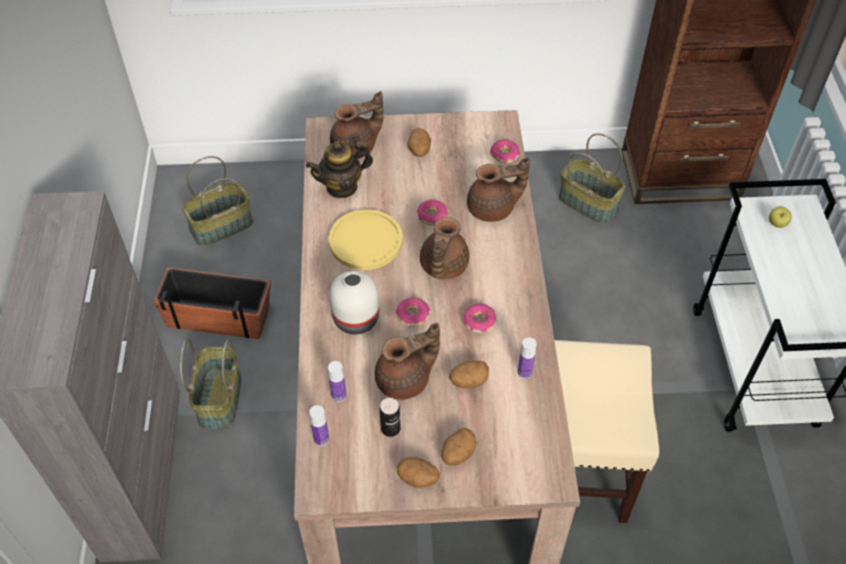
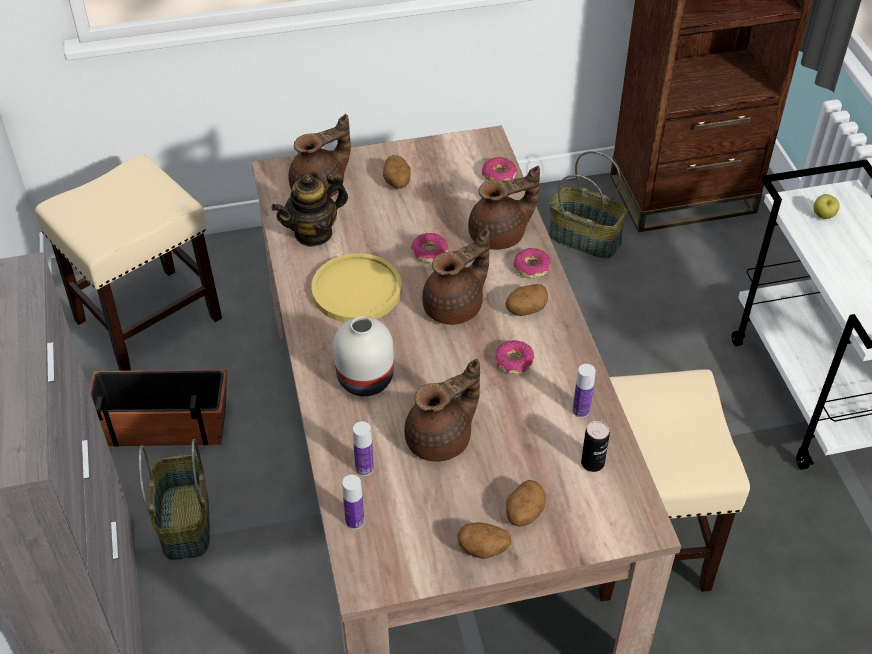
camera: 10 degrees left, 5 degrees down
(221, 227) = (147, 320): basket -> beige stool
(390, 428) = (436, 497): can -> can (592, 463)
(413, 315) = (433, 365): donut -> donut (531, 268)
(442, 267) = (455, 307): brown teapot -> brown teapot turned 135 degrees counterclockwise
(468, 381) = (517, 430): potato -> potato (525, 310)

